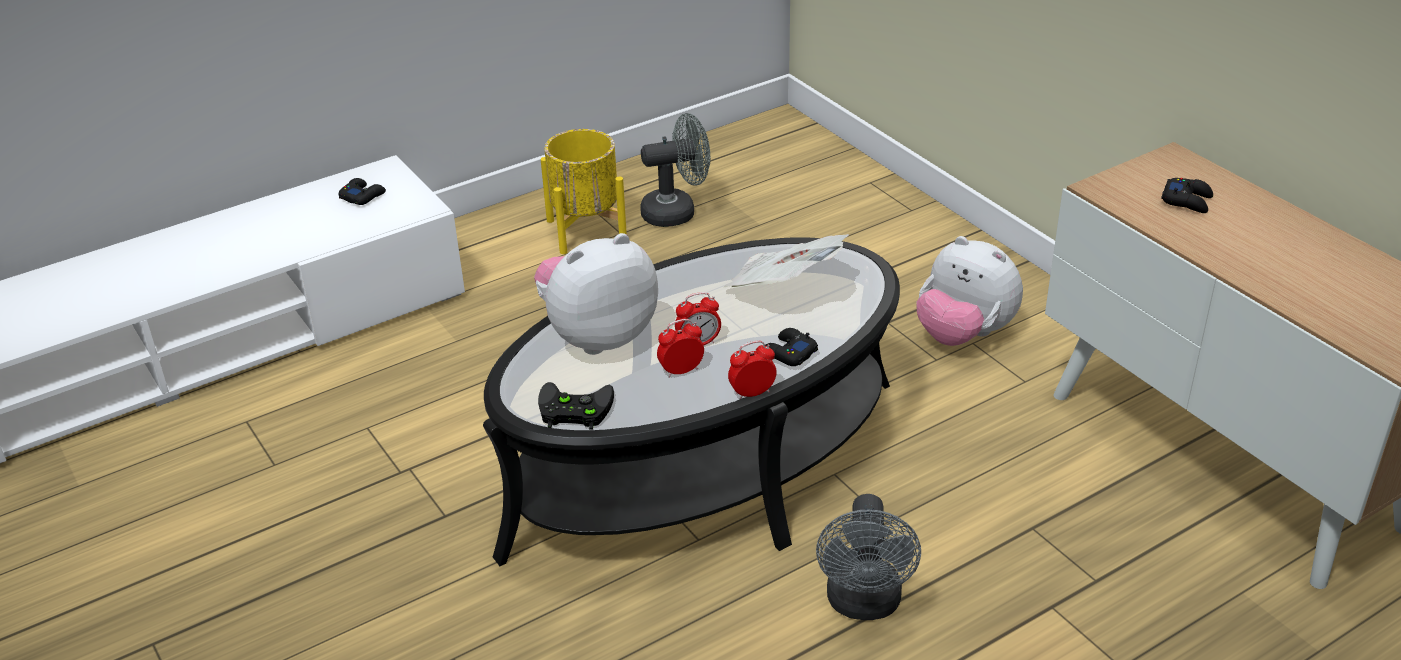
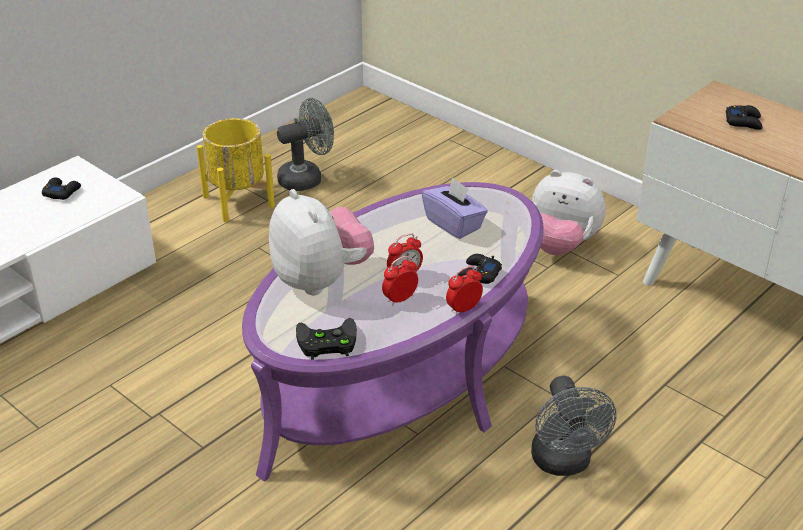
camera: 15 degrees left, 0 degrees up
(597, 335) = (321, 280): plush toy -> plush toy turned 105 degrees clockwise
(704, 466) = (401, 375): black coffee table -> purple coffee table
(784, 288) = (454, 224): newspaper -> purple tissue box

